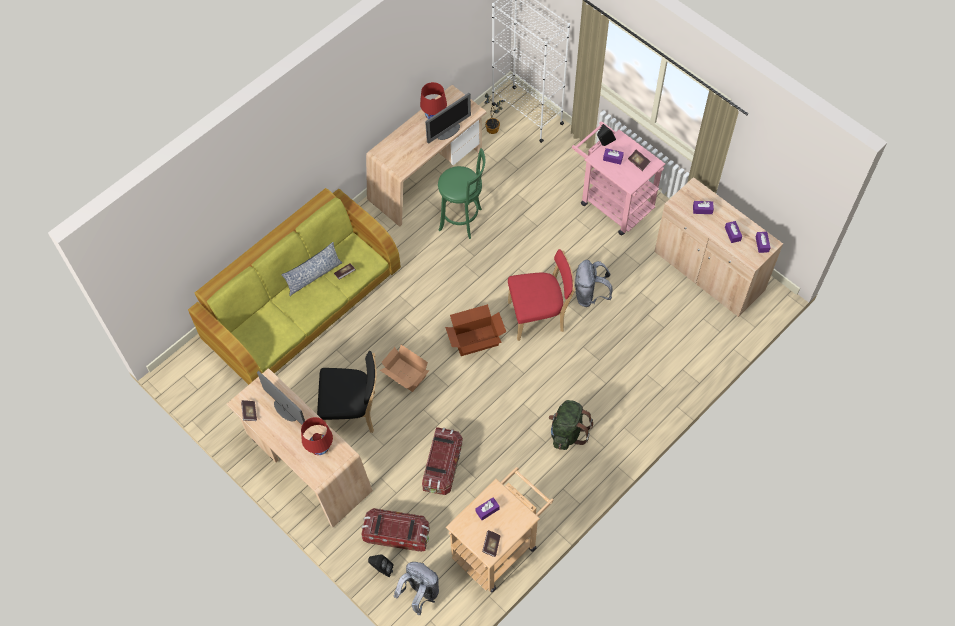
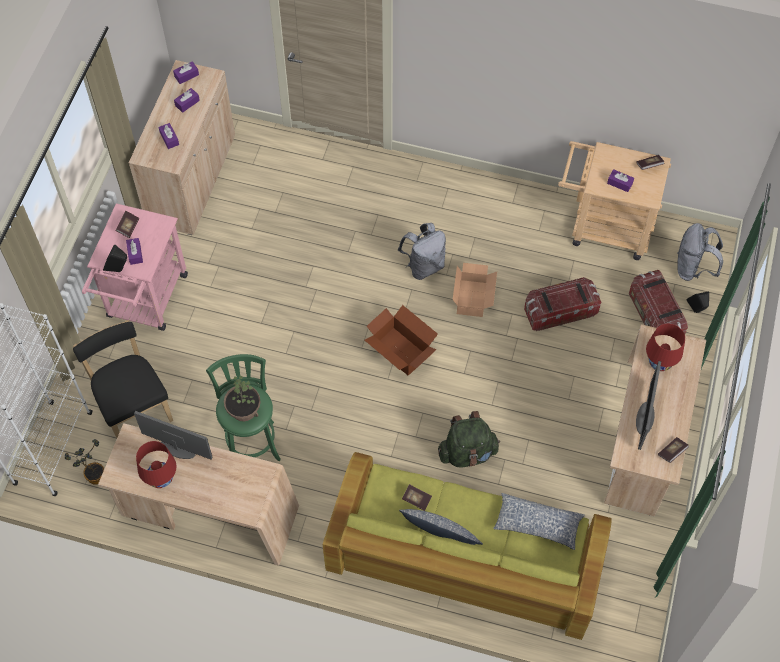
camera: 120 degrees left, 0 degrees up
(279, 335) = (537, 525): none -> pillow
(353, 412) = (559, 425): black chair -> black chair (133, 407)
(405, 376) = (485, 396): cardboard box -> cardboard box (473, 297)
(456, 180) = (243, 410): none -> potted plant
(539, 316) = (336, 306): red chair -> none
(567, 432) = (452, 224): green backpack -> green backpack (467, 453)
(590, 295) = (282, 271): grey backpack -> grey backpack (424, 266)

